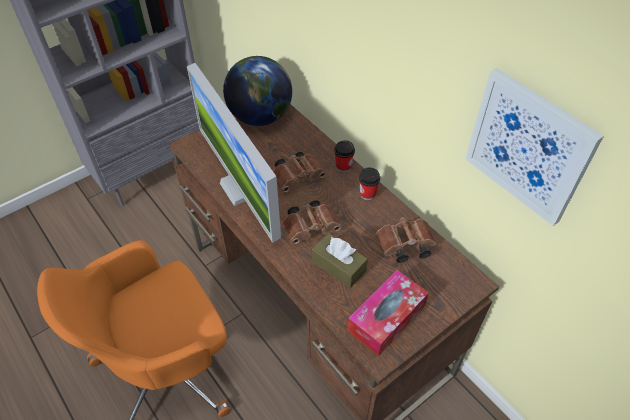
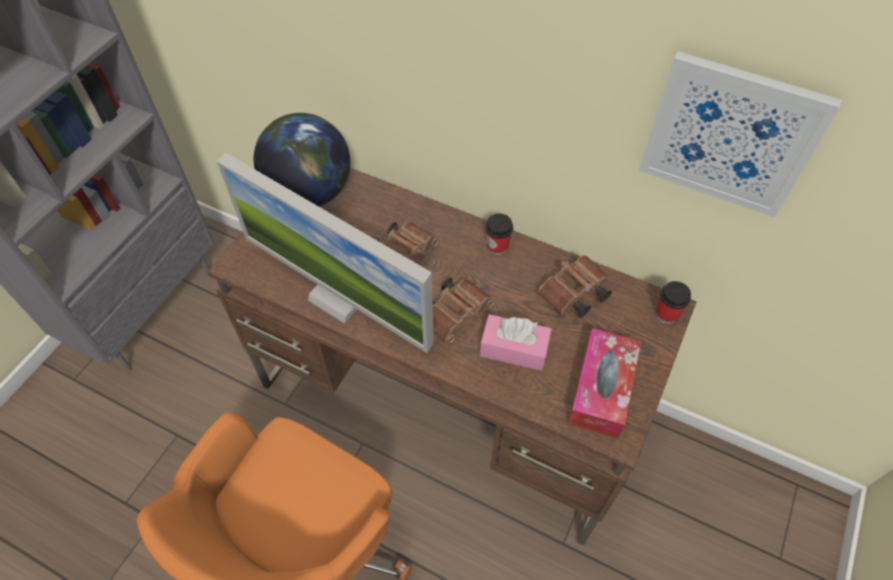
camera: 25 degrees left, 5 degrees up
(338, 266) = (514, 349): brown tissue box -> pink tissue box
(343, 167) = (450, 222): cup -> cup (666, 314)

